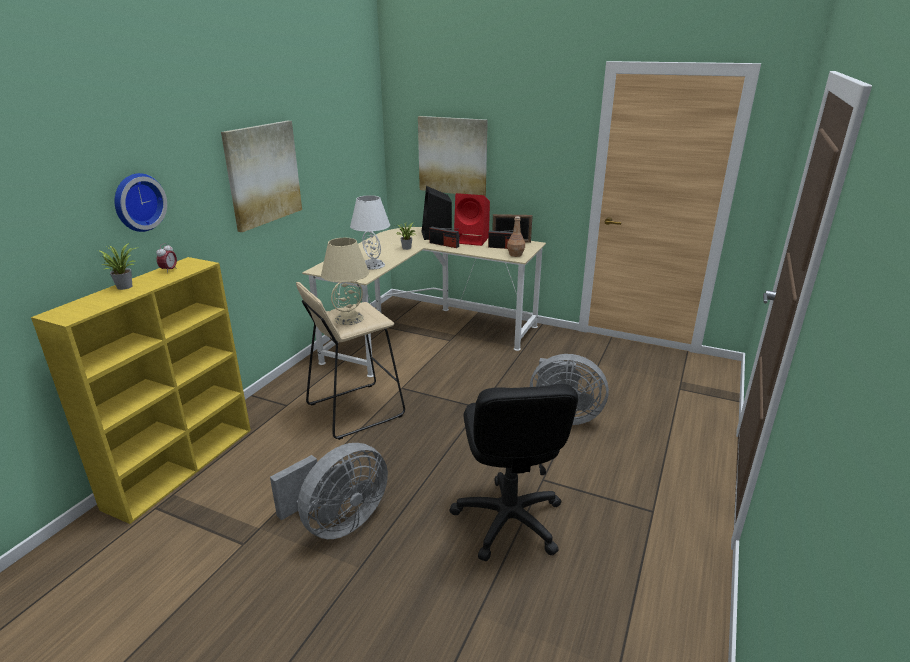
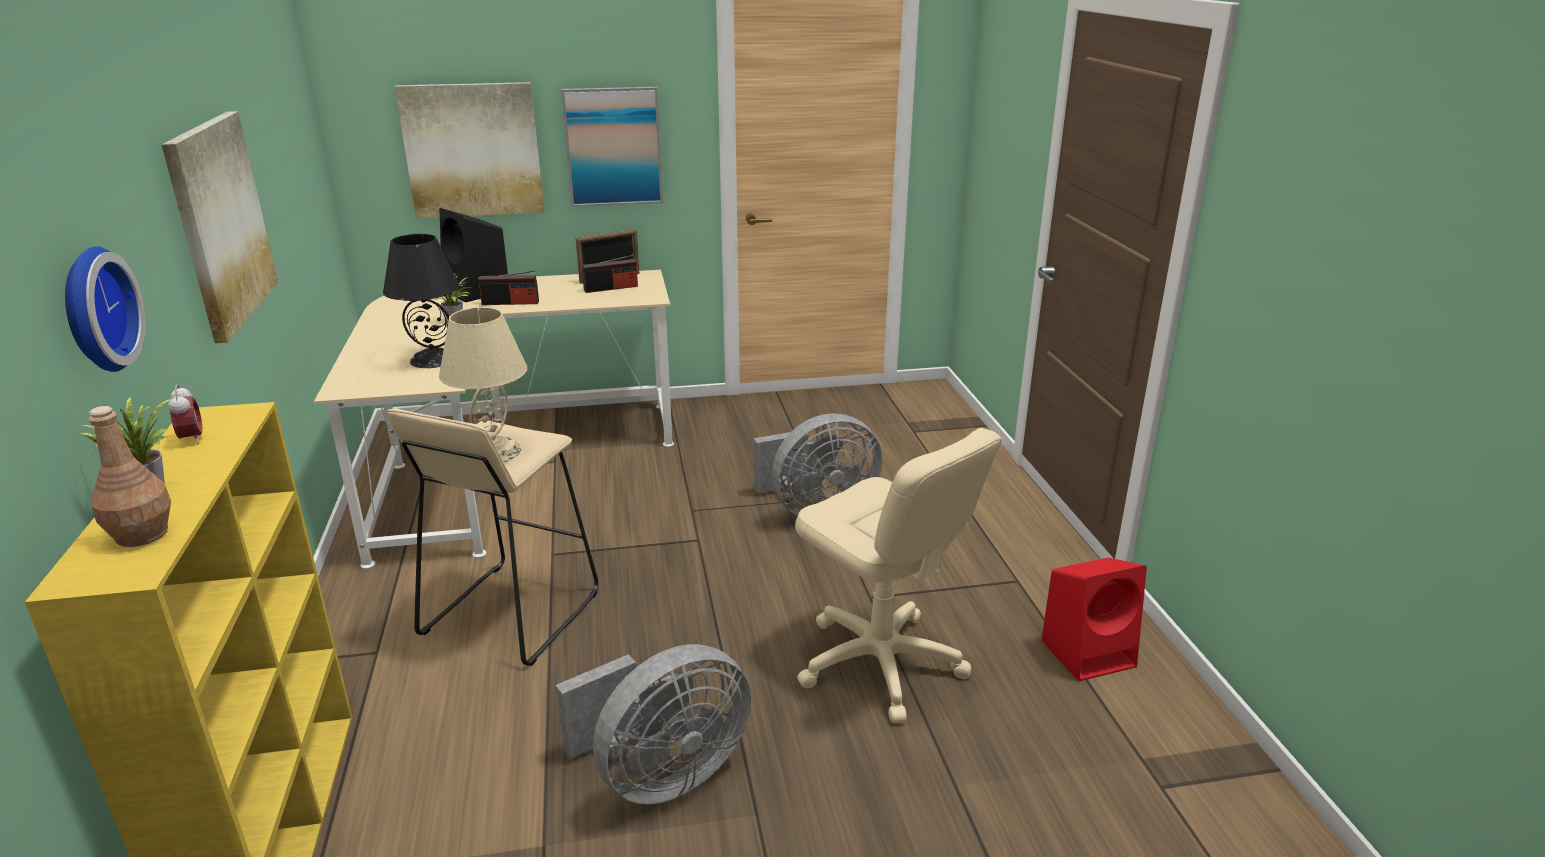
camera: 35 degrees left, 0 degrees up
(338, 523) = (661, 776): grey fan -> grey fan turned 45 degrees clockwise
(373, 265) = (433, 359): white table lamp -> black table lamp
(472, 240) = (547, 287): red speaker -> red speaker (1089, 652)
(508, 520) = (879, 663): black office chair -> beige office chair
(515, 254) = (641, 294): brown bottle -> brown bottle (142, 534)
(529, 163) = (613, 146): none -> picture

